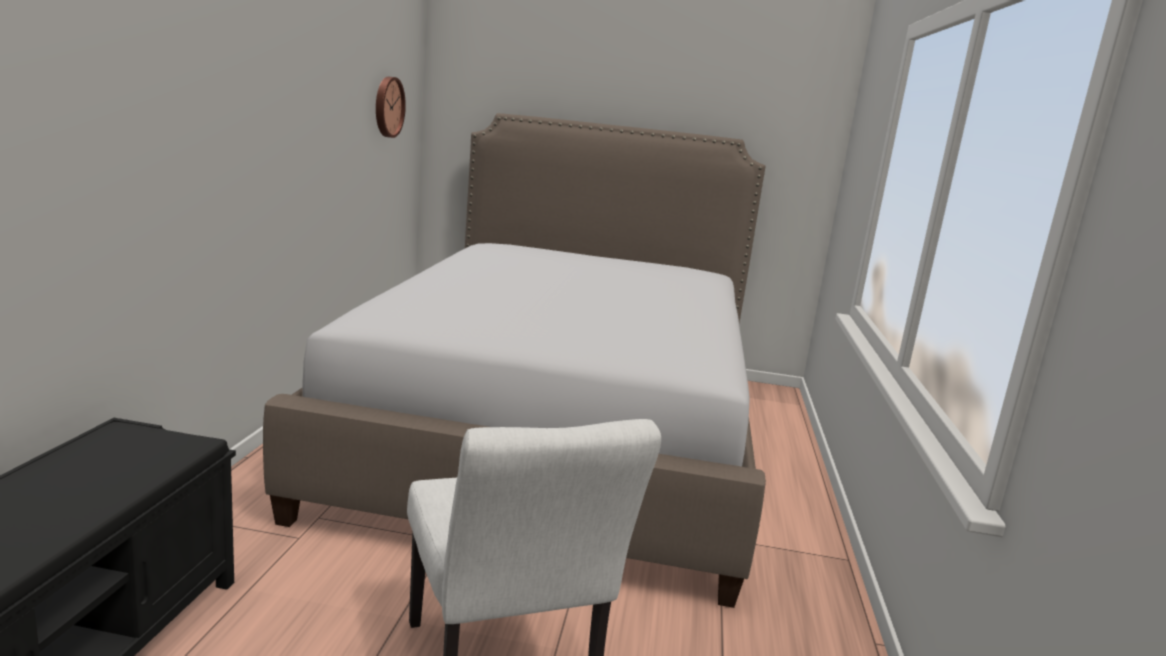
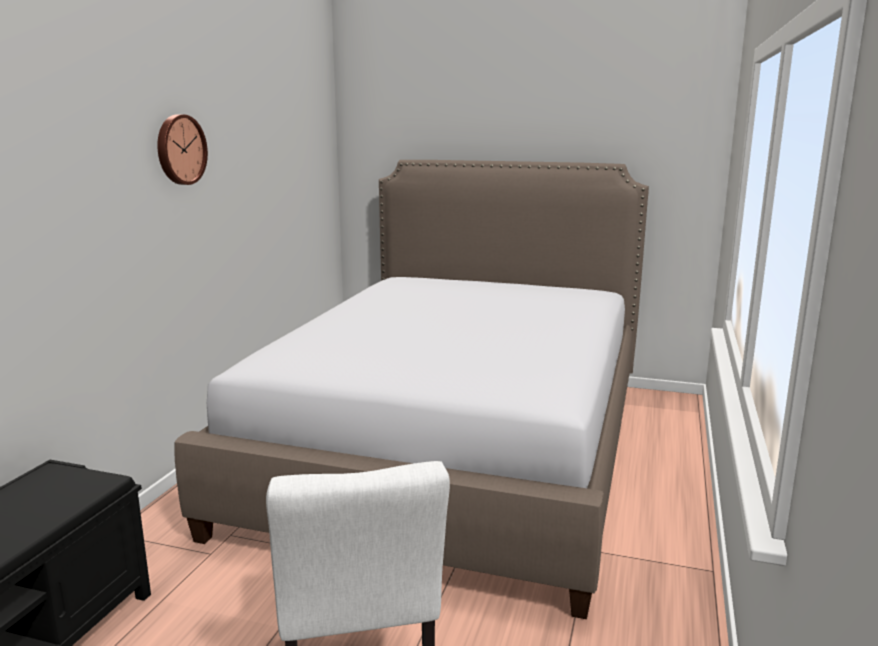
camera: 10 degrees right, 0 degrees up
(387, 107) = (299, 165): wall clock -> wall clock (179, 149)

